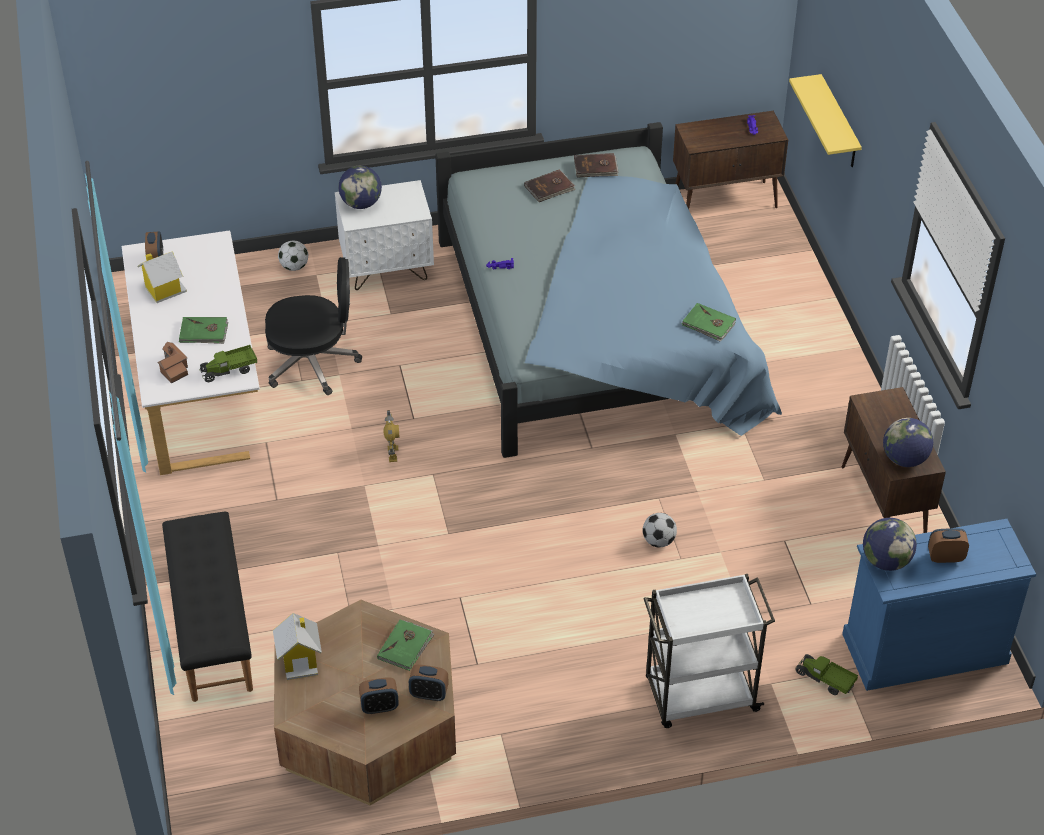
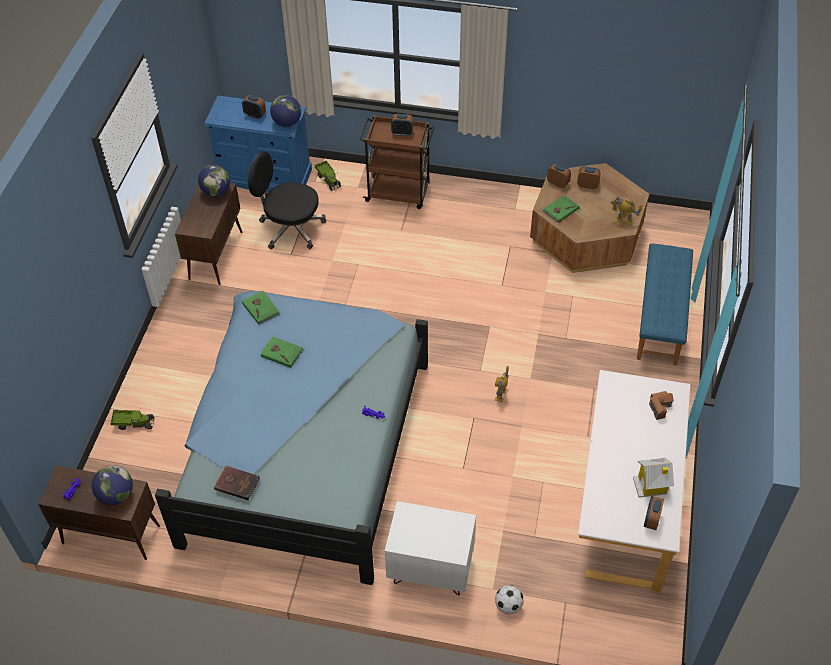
camera: 155 degrees left, 5 degrees up
(204, 332) = (628, 431): green book -> green book (282, 352)
(211, 626) = (661, 318): black bench -> blue bench
(229, 370) = (618, 390): toy truck -> toy truck (133, 423)
(300, 660) = (623, 221): toy house -> toy robot
(313, 363) = (528, 494): black office chair -> black office chair (290, 228)
(361, 204) = (448, 541): globe -> globe (116, 495)
(550, 188) = (287, 480): brown book -> none
(659, 541) = (364, 278): football -> none
(699, 695) = (399, 193): white cart -> brown cart
(702, 617) = (402, 133): none -> alarm clock
(839, 123) = (58, 351): yellow shelf -> none

